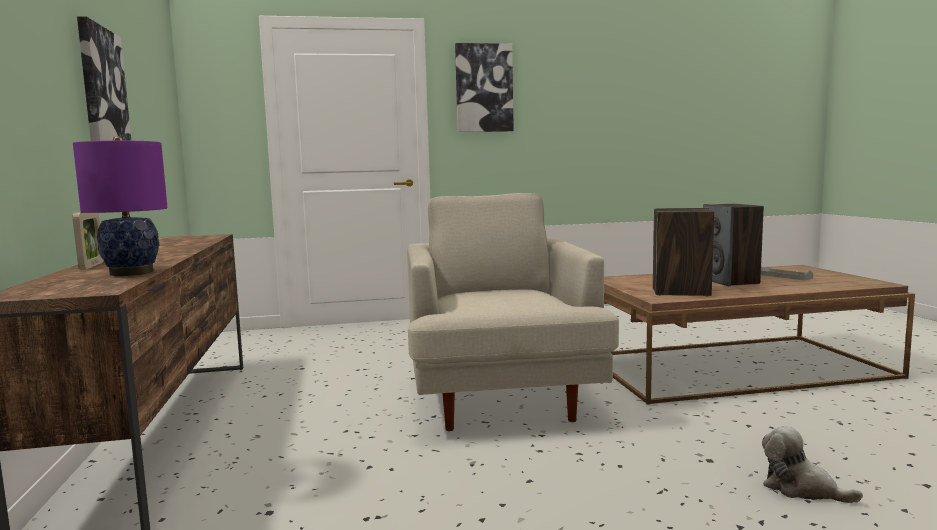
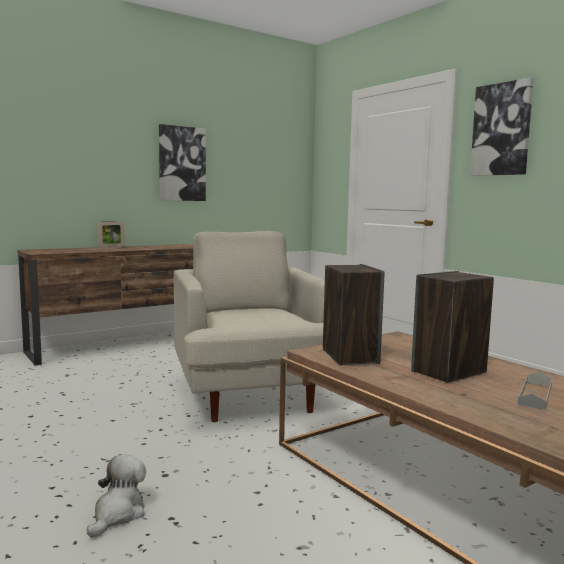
camera: 65 degrees right, 0 degrees up
(131, 272) = (88, 250): purple table lamp -> none
(500, 399) = (251, 396): beige armchair -> beige armchair turned 75 degrees counterclockwise

